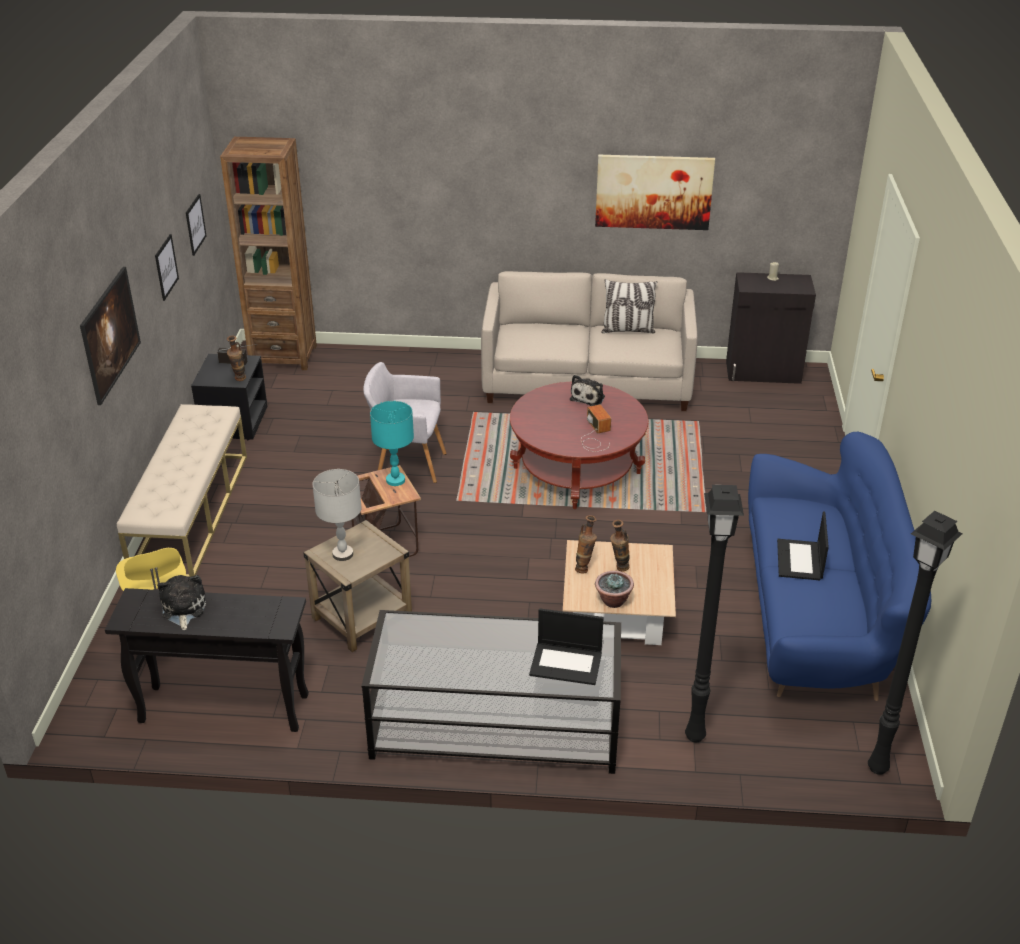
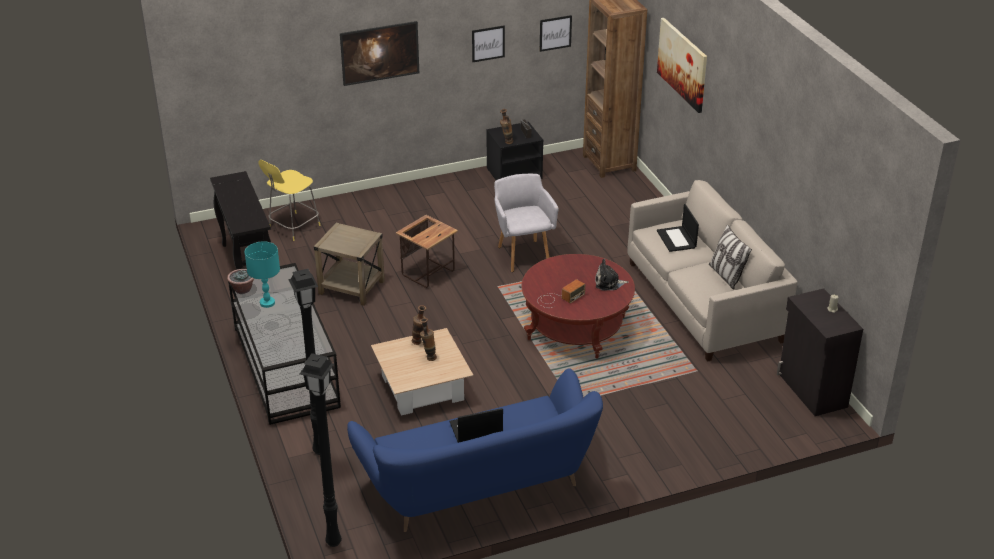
camera: 65 degrees right, 0 degrees up
(183, 609) = (238, 193): plush toy -> none
(191, 512) = (408, 194): beige bench -> none
(343, 554) = (342, 236): grey table lamp -> none
(395, 480) = (438, 233): turquoise table lamp -> turquoise table lamp (267, 303)
(567, 663) = (285, 342): laptop -> laptop (677, 239)
(613, 601) = (392, 363): potted plant -> potted plant (242, 289)
(654, 191) = (793, 179): picture -> picture (682, 64)

